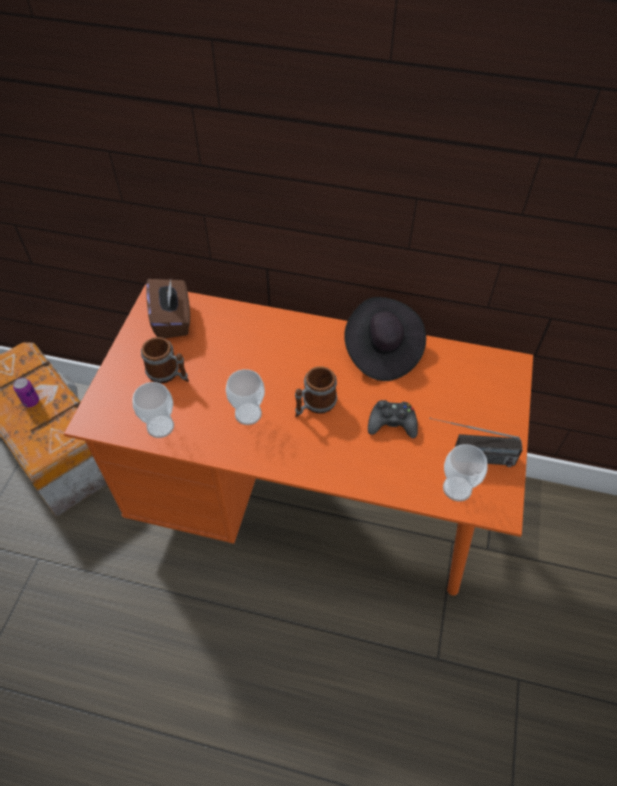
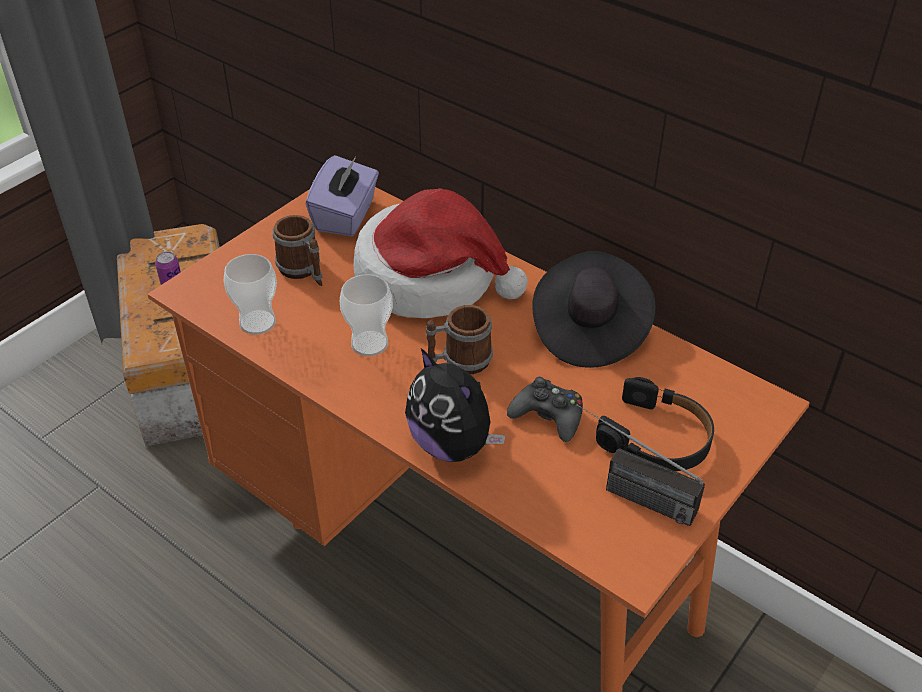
camera: 25 degrees right, 10 degrees down
(172, 320) = (346, 216): brown tissue box -> purple tissue box
(259, 349) = (430, 278): none -> hat
(345, 467) = (453, 444): none -> plush toy
(457, 488) = (588, 523): cup -> none
(463, 413) = (657, 438): none -> black headphones

